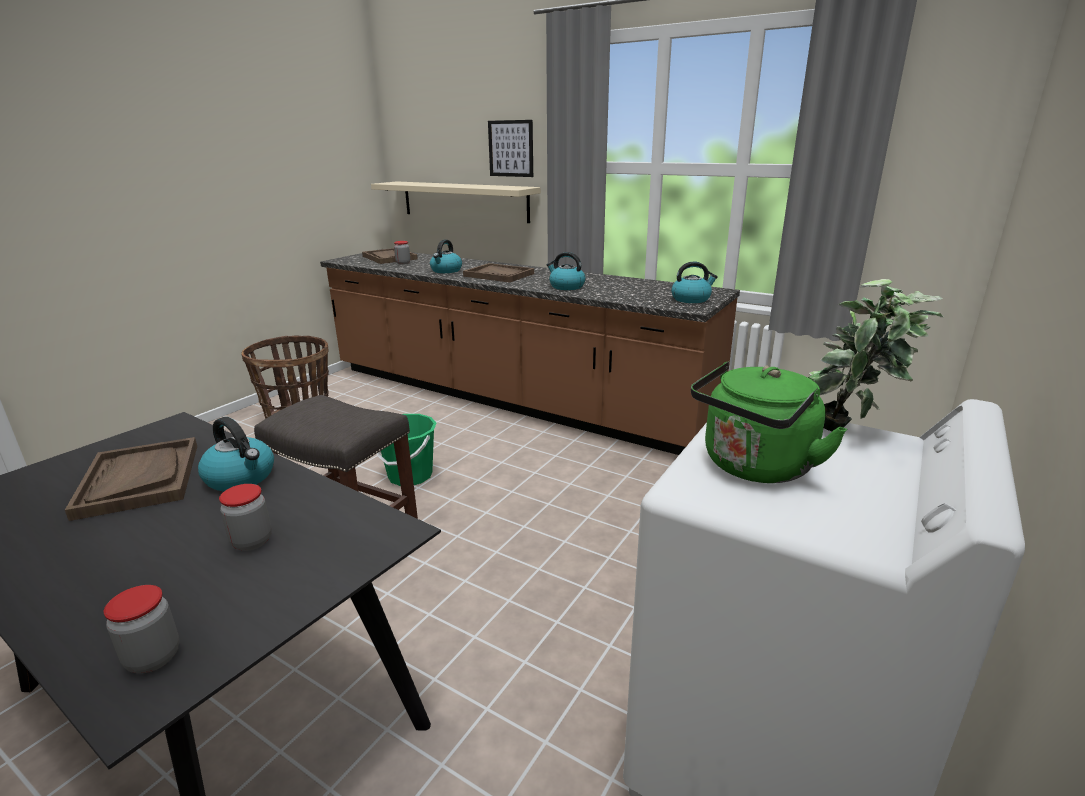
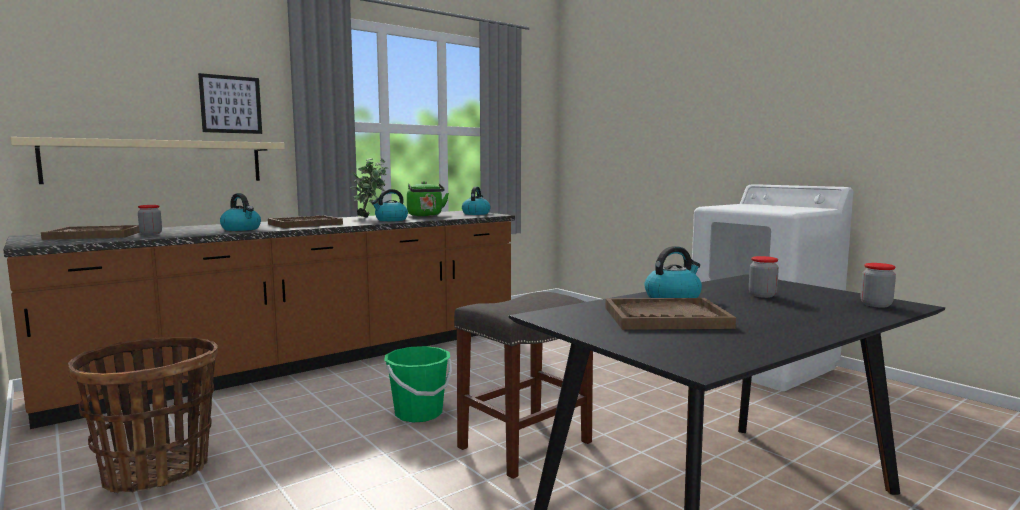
camera: 70 degrees left, 15 degrees down
(754, 467) = (771, 208): green kettle -> green kettle (425, 215)
(850, 434) = (739, 204): potted plant -> potted plant (371, 217)

